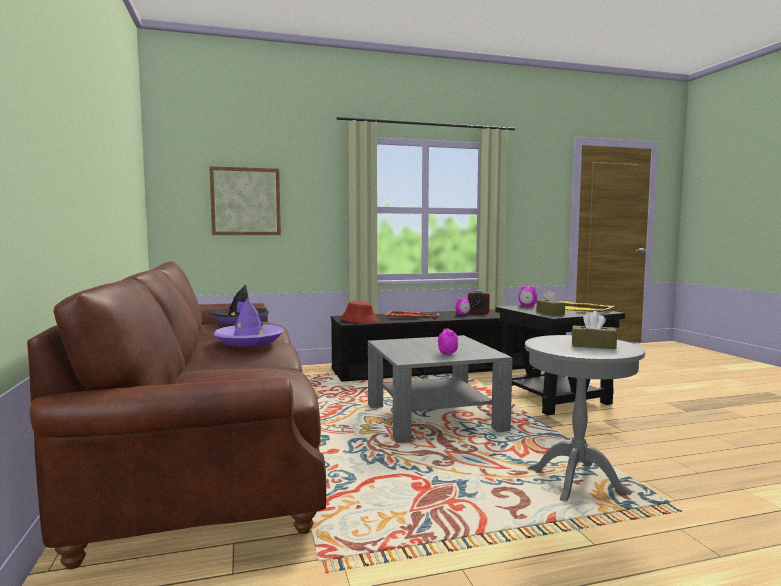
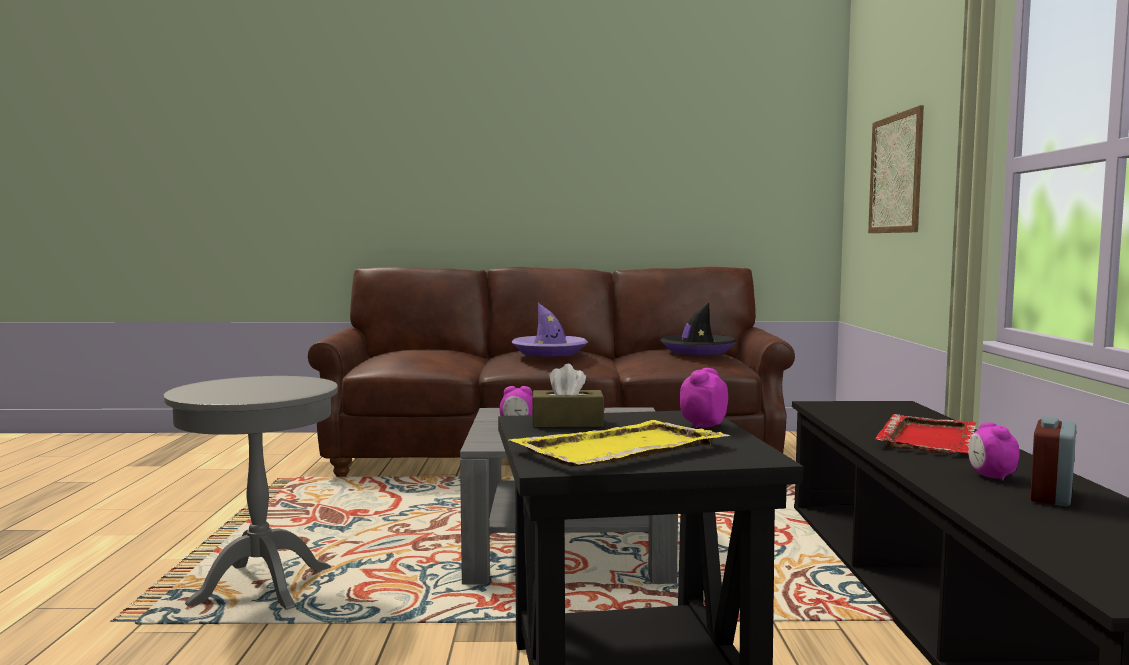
camera: 105 degrees right, 0 degrees up
(359, 320) = (857, 409): red hat -> none
(593, 345) = (239, 389): brown tissue box -> none

